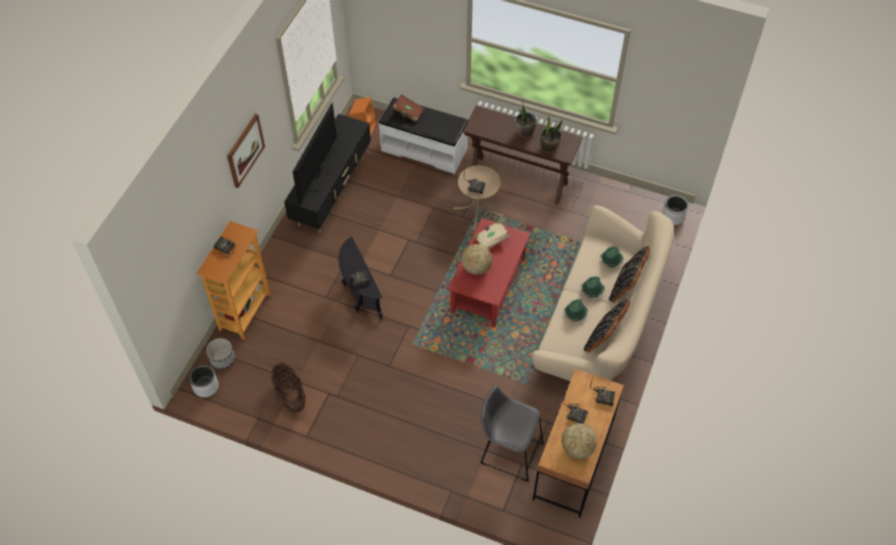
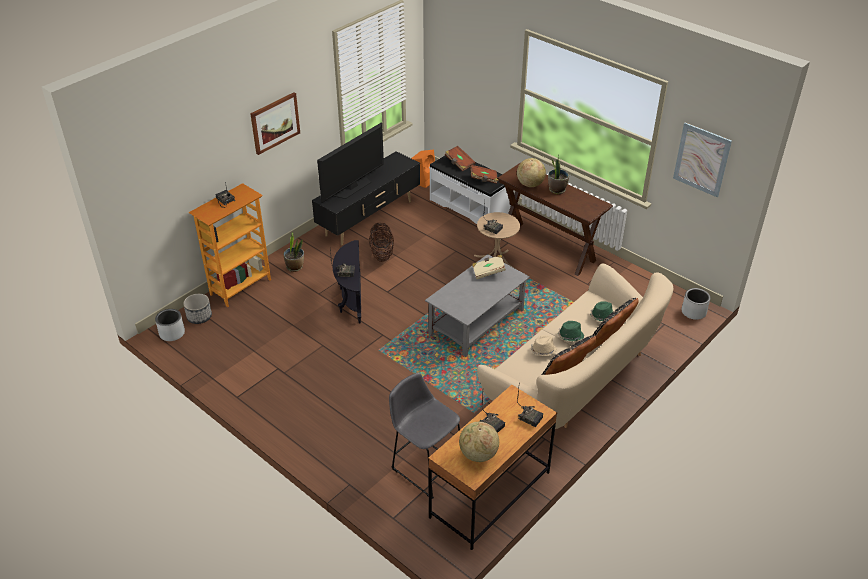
camera: 20 degrees right, 15 degrees down
(290, 396) = (241, 361): basket -> basket (382, 254)
(440, 127) = (483, 179): none -> brown book
(476, 267) = (462, 290): globe -> globe (530, 184)
(488, 286) = (476, 323): red coffee table -> grey coffee table
(549, 147) = (575, 205): potted plant -> potted plant (295, 267)
(575, 313) = (543, 351): green hat -> beige hat
(669, 91) = (702, 159): none -> picture

